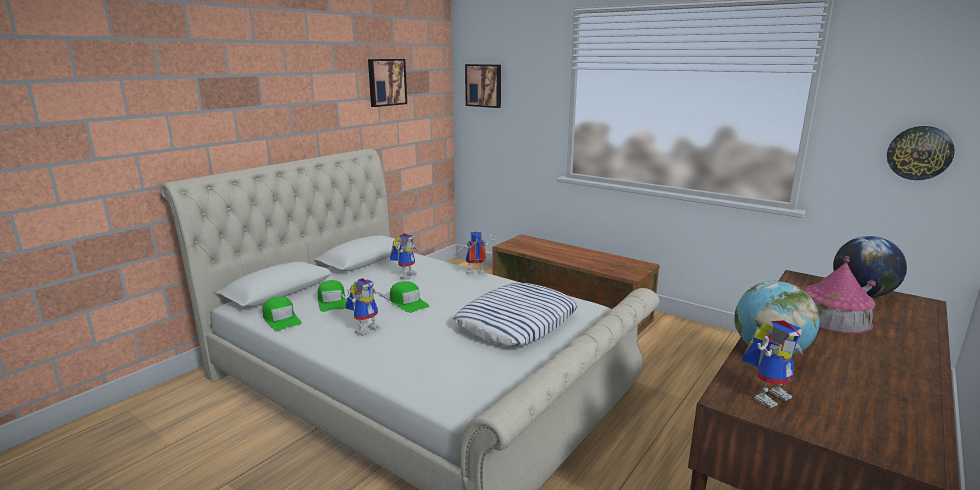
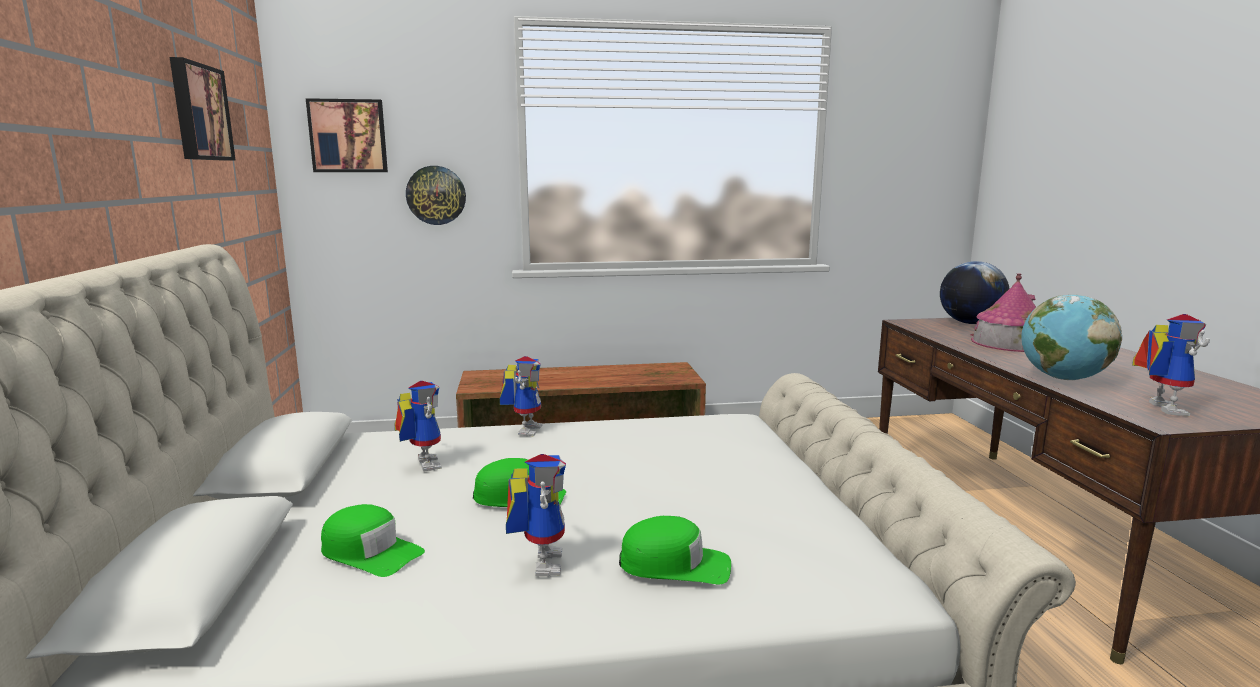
camera: 45 degrees left, 5 degrees down
(281, 319) = (322, 631): green cap -> green cap (675, 565)
(474, 274) = (525, 429): toy robot -> toy robot turned 150 degrees clockwise
(516, 322) = (710, 462): pillow -> none
(919, 153) = (914, 189): wall clock -> wall clock (436, 195)

